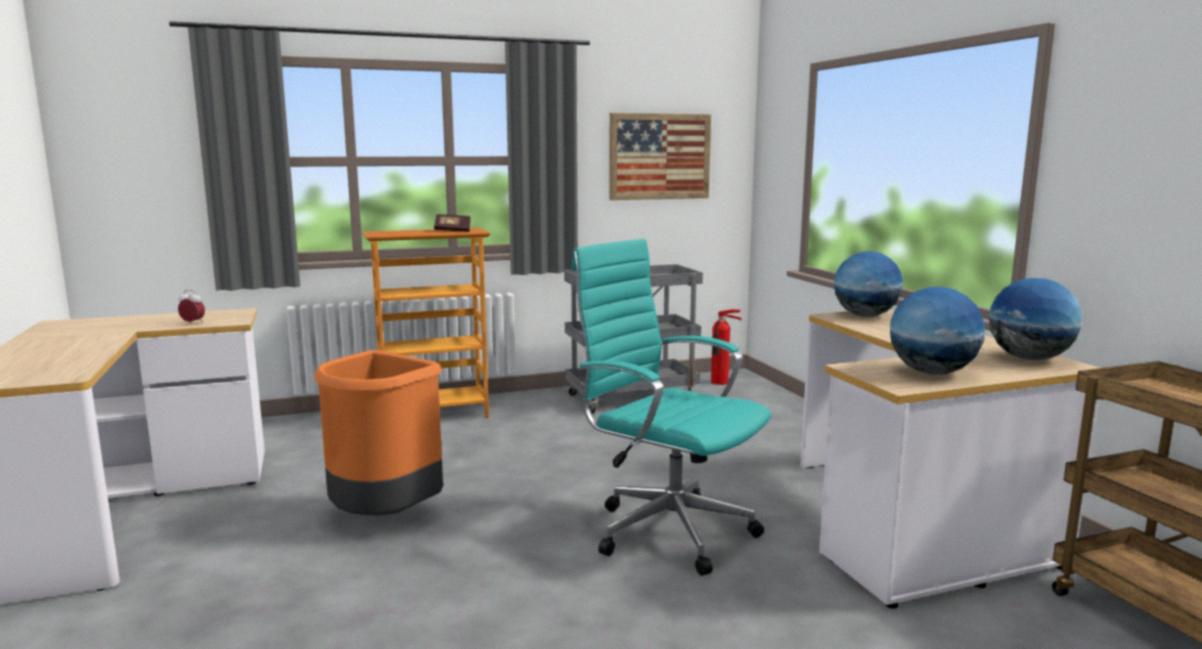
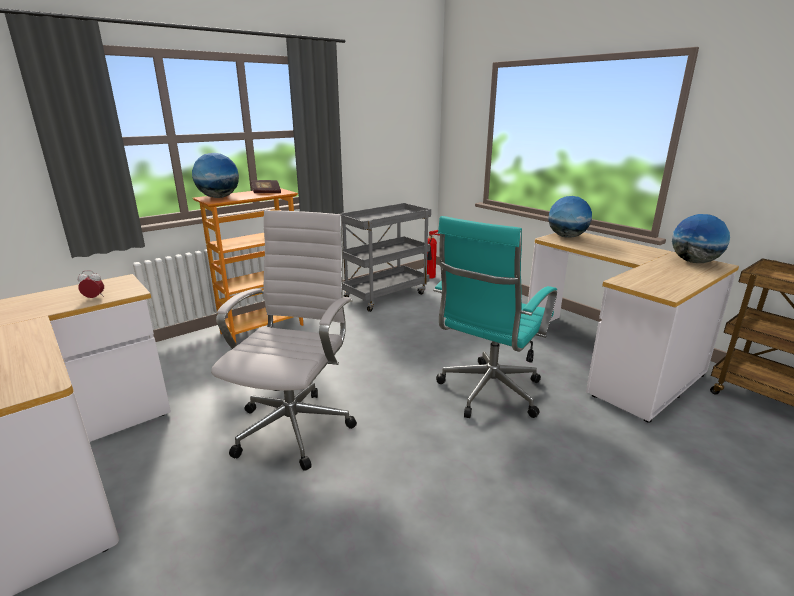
camera: 20 degrees left, 10 degrees up
(384, 519) = (295, 425): orange trash can -> white office chair
(660, 156) = (387, 127): picture -> none
(666, 530) = (488, 394): turquoise office chair -> turquoise office chair turned 75 degrees counterclockwise
(931, 373) = (666, 280): globe -> globe (218, 197)

